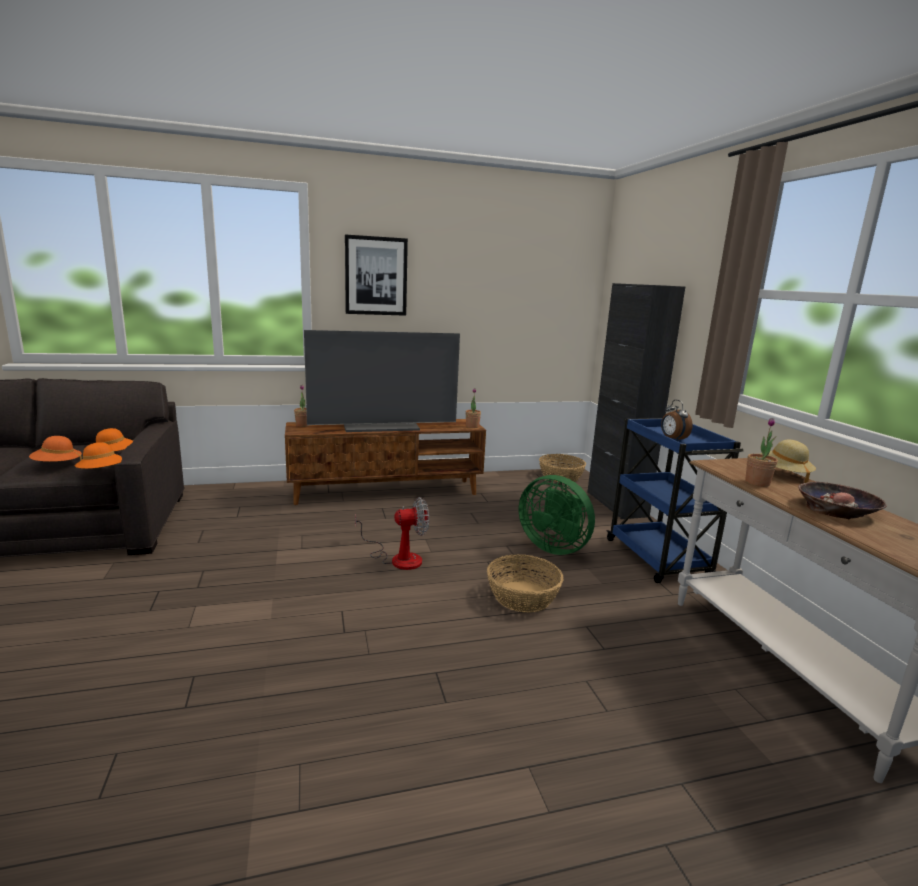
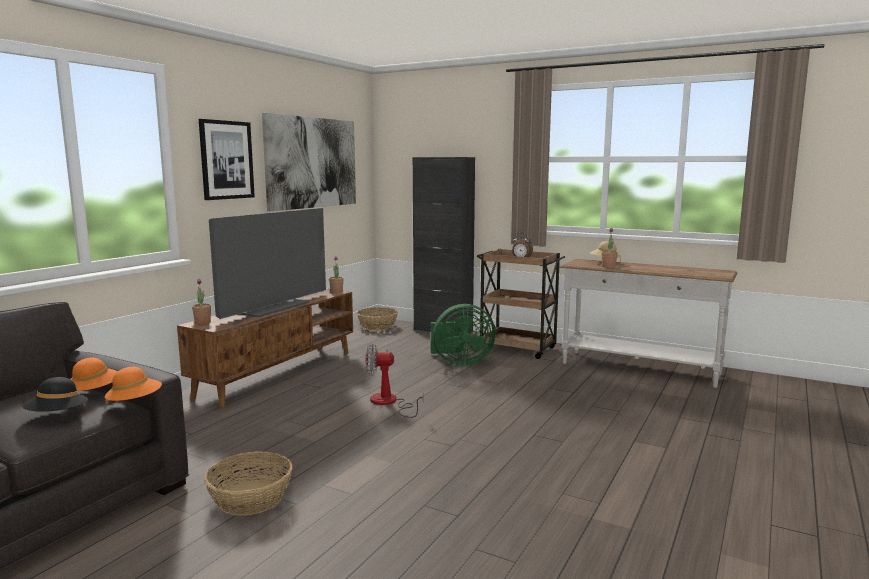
camera: 45 degrees left, 5 degrees down
(57, 465) = (57, 415): orange hat -> black hat
(398, 558) = (389, 403): fan -> fan turned 120 degrees counterclockwise
(496, 284) = (312, 162): none -> picture
(523, 596) = (498, 389): basket -> basket (251, 498)
(658, 559) = (518, 349): blue cart -> brown cart
(836, 509) = (654, 268): bowl -> none

